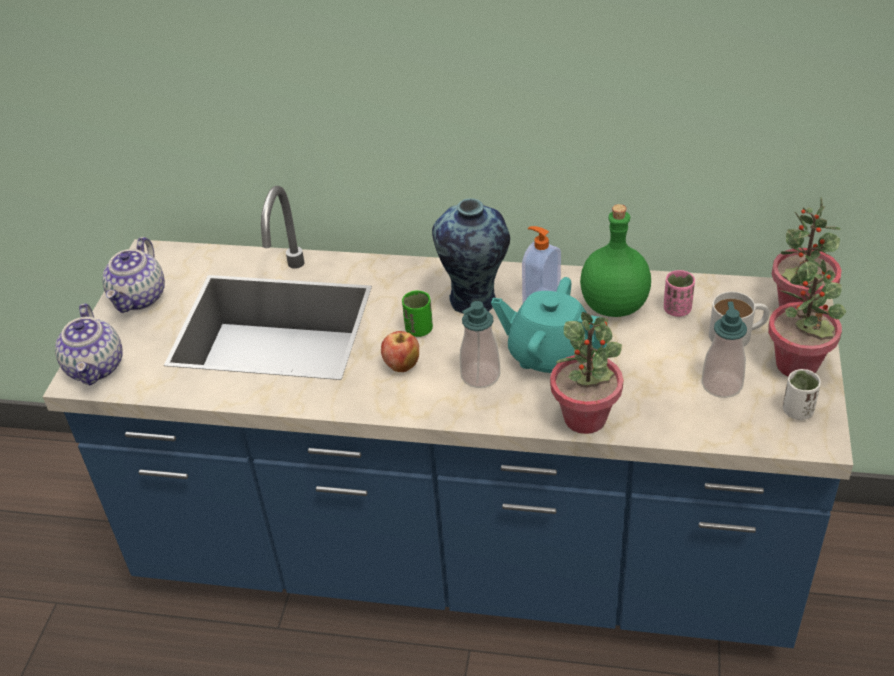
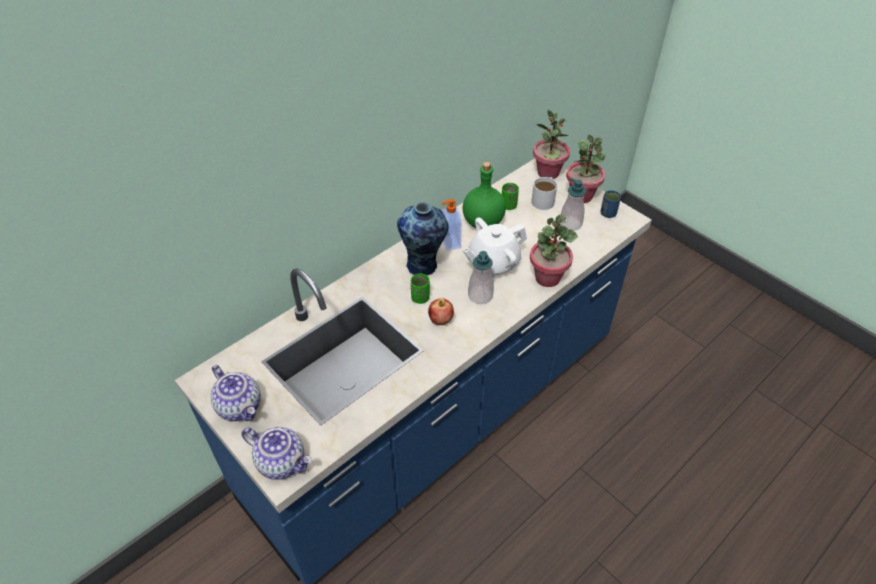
camera: 55 degrees left, 5 degrees up
(549, 355) = (492, 264): turquoise teapot -> white teapot
(677, 309) = (508, 206): pink cup -> green cup
(797, 411) = (608, 213): white cup -> blue cup

